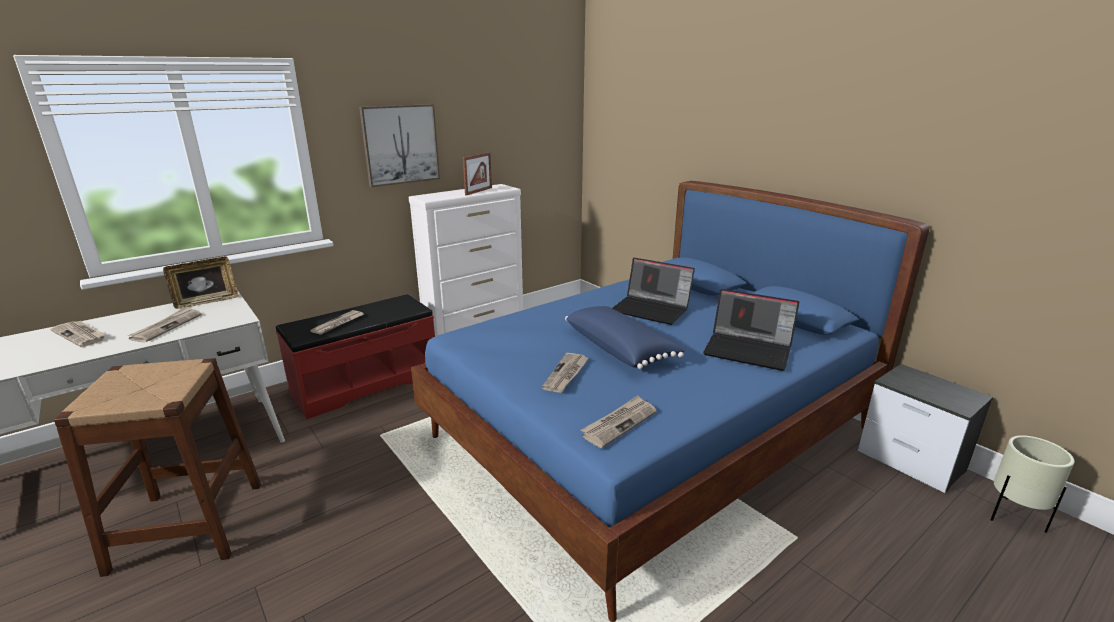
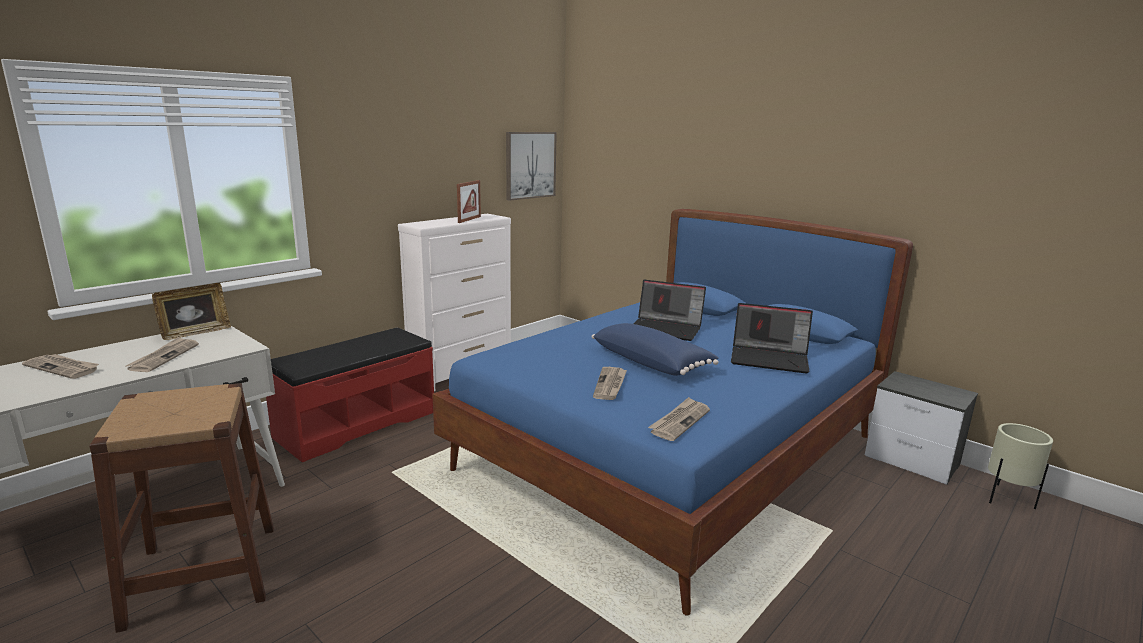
camera: 10 degrees left, 5 degrees down
(338, 324) = (334, 357): newspaper -> none
(400, 144) = (391, 170): picture -> picture (530, 165)

